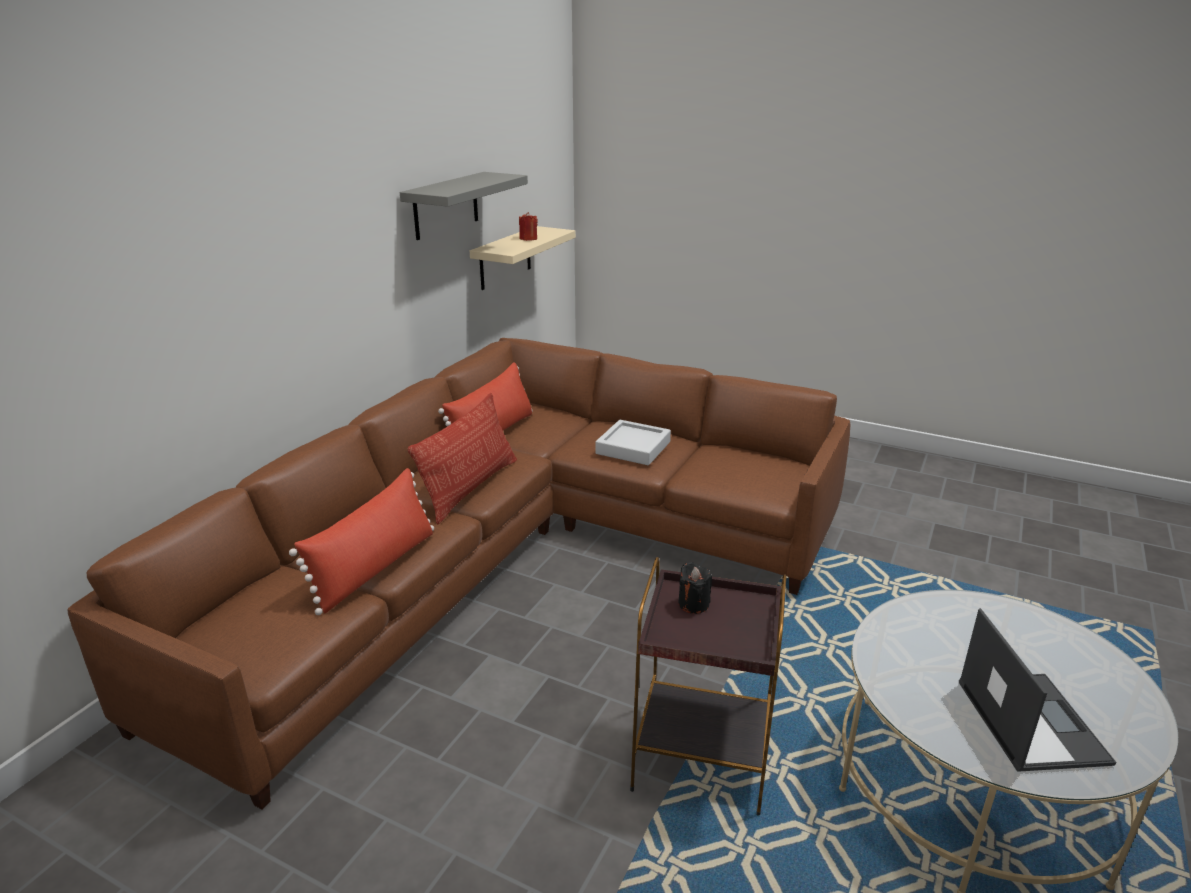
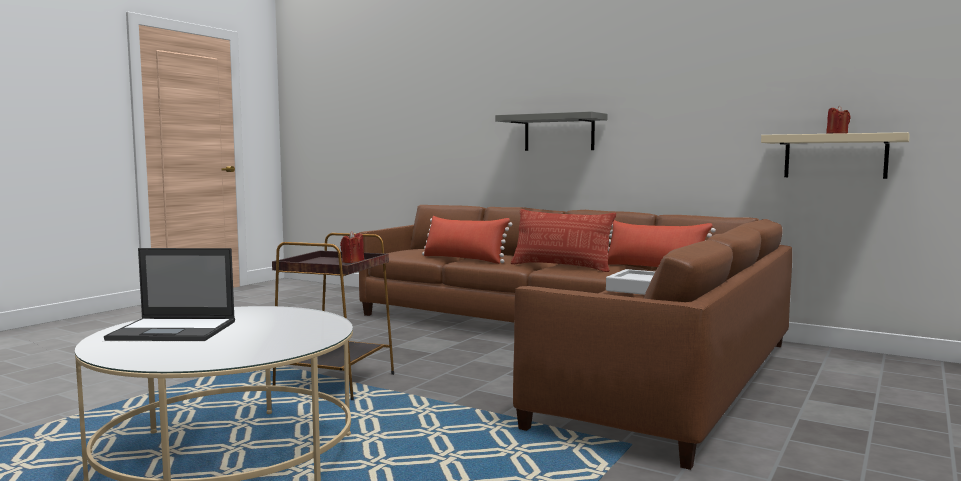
camera: 95 degrees right, 20 degrees down
(446, 205) = (741, 92): grey shelf -> grey shelf (559, 133)
(693, 604) = (352, 262): black candle -> red candle

